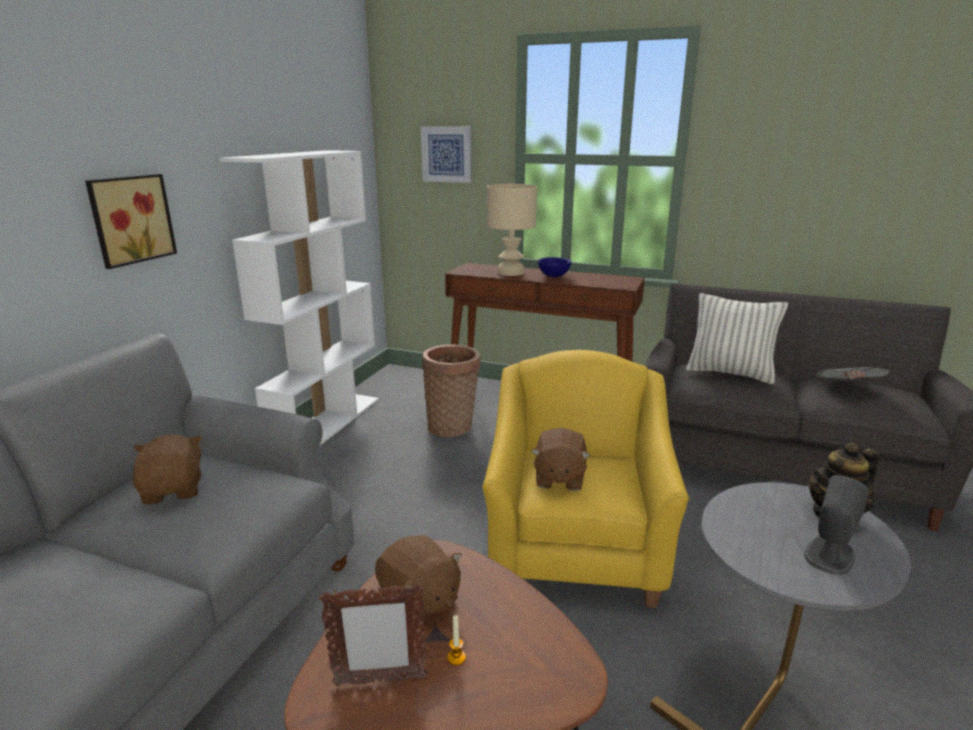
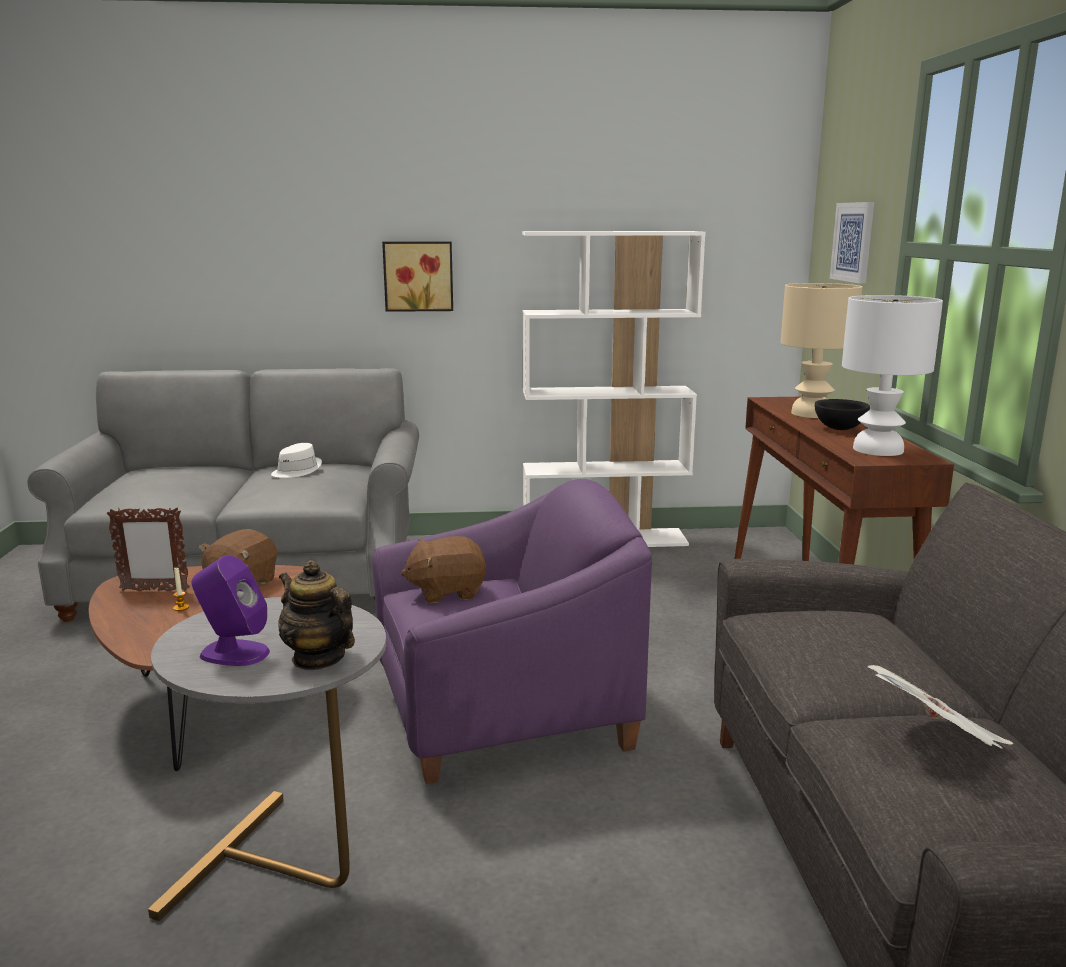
camera: 65 degrees right, 5 degrees down
(174, 490) = (296, 471): brown plush toy -> white hat
(379, 681) = (154, 590): picture frame -> picture frame turned 60 degrees counterclockwise
(452, 426) = (683, 595): basket -> none
(554, 276) = (839, 429): blue bowl -> black bowl
(575, 546) = (504, 716): yellow armchair -> purple armchair
(607, 281) = (877, 450): none -> white table lamp
(730, 373) = (847, 634): pillow -> none
(829, 555) = (234, 653): grey speaker -> purple speaker

